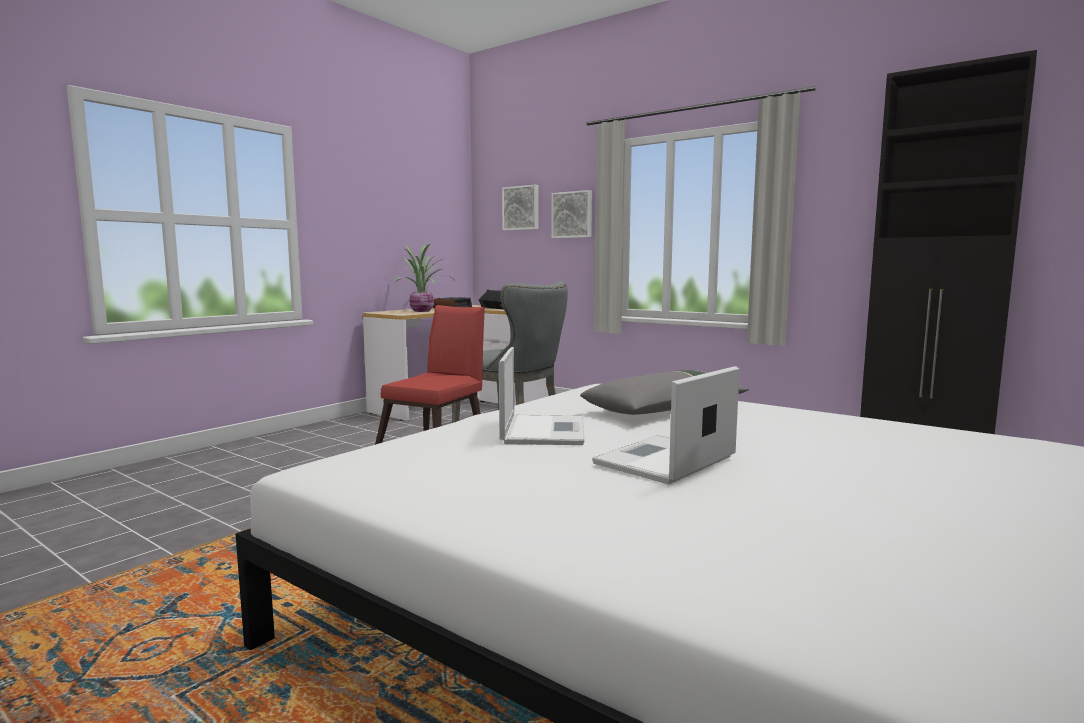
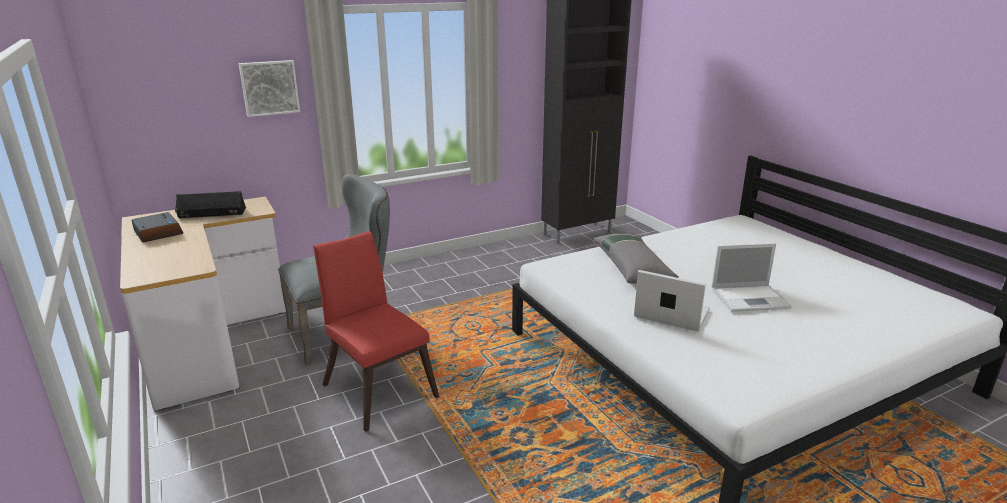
camera: 65 degrees left, 15 degrees up
(422, 311) = (174, 253): potted plant -> none
(521, 208) = (185, 82): picture -> none
(664, 461) = (751, 298): laptop -> laptop turned 75 degrees counterclockwise

